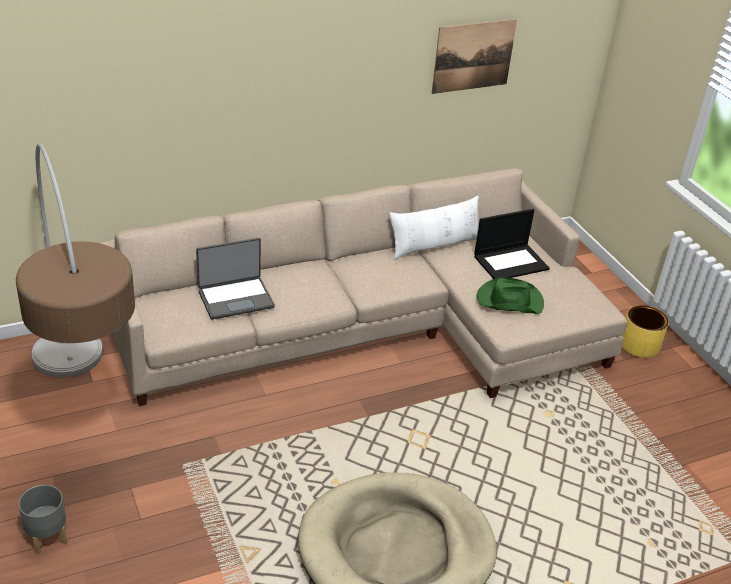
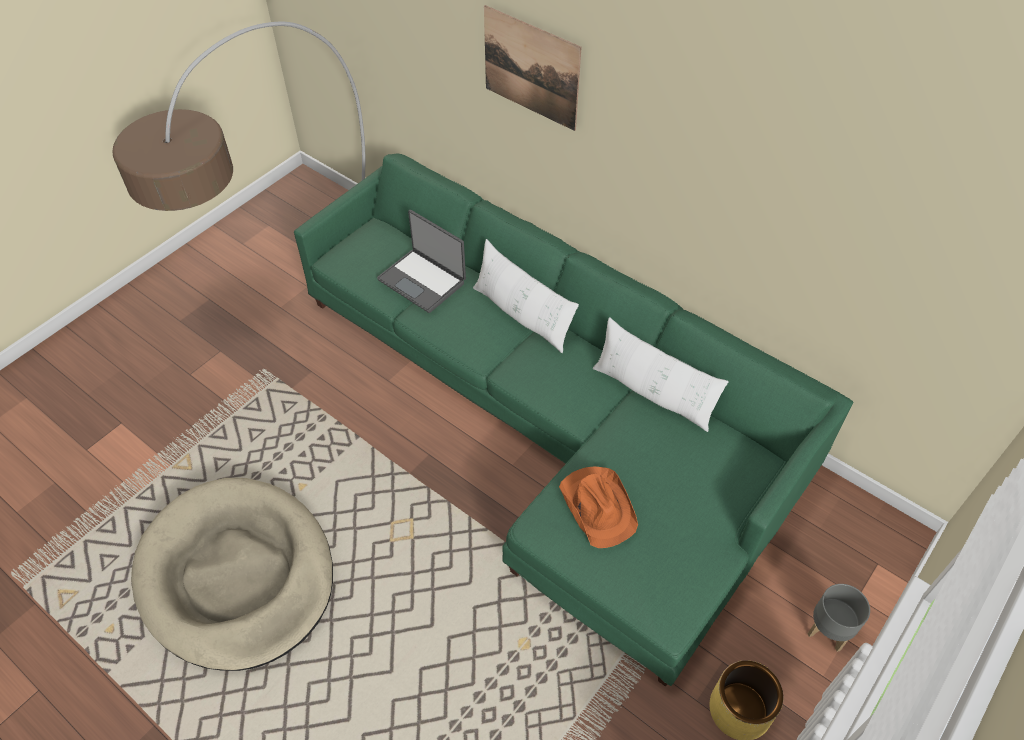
camera: 65 degrees right, 15 degrees up
(48, 538) = (145, 332): grey planter -> grey planter (829, 630)
(317, 268) = (522, 315): none -> white pillow
(376, 325) = (557, 417): beige sofa -> green sofa
(473, 56) = (824, 210): picture -> picture (531, 68)
(509, 300) = (598, 506): green hat -> orange hat
(511, 262) = (682, 479): laptop -> none

